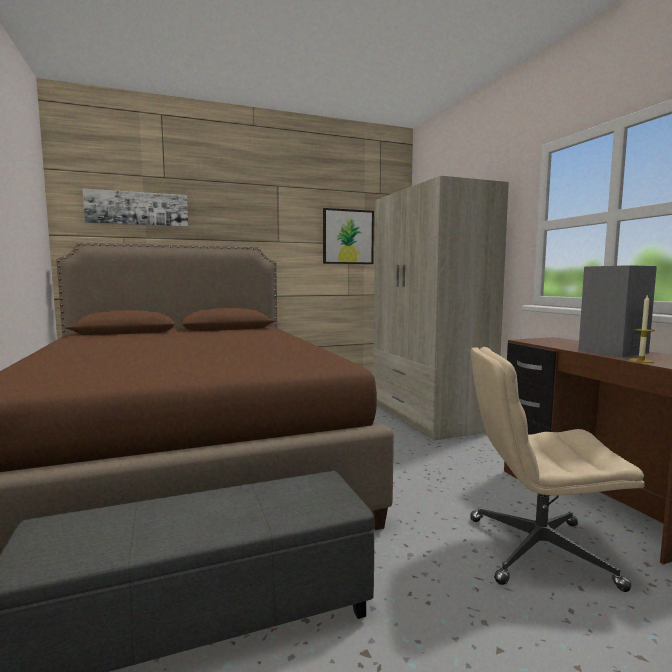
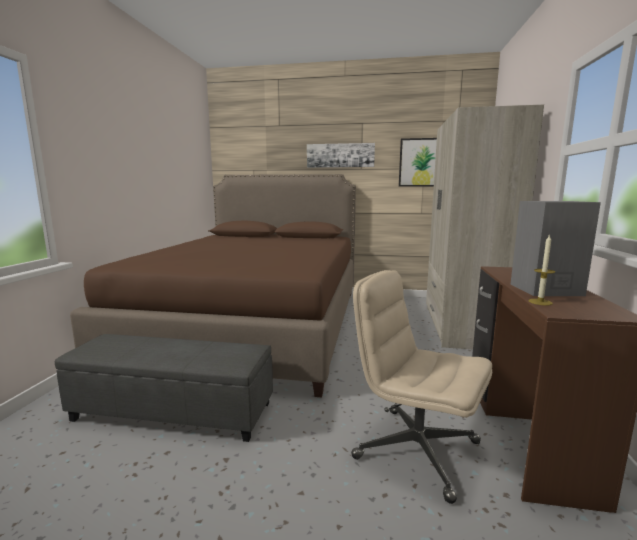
camera: 30 degrees right, 5 degrees up
(137, 208) = (261, 149): picture -> picture (340, 155)

